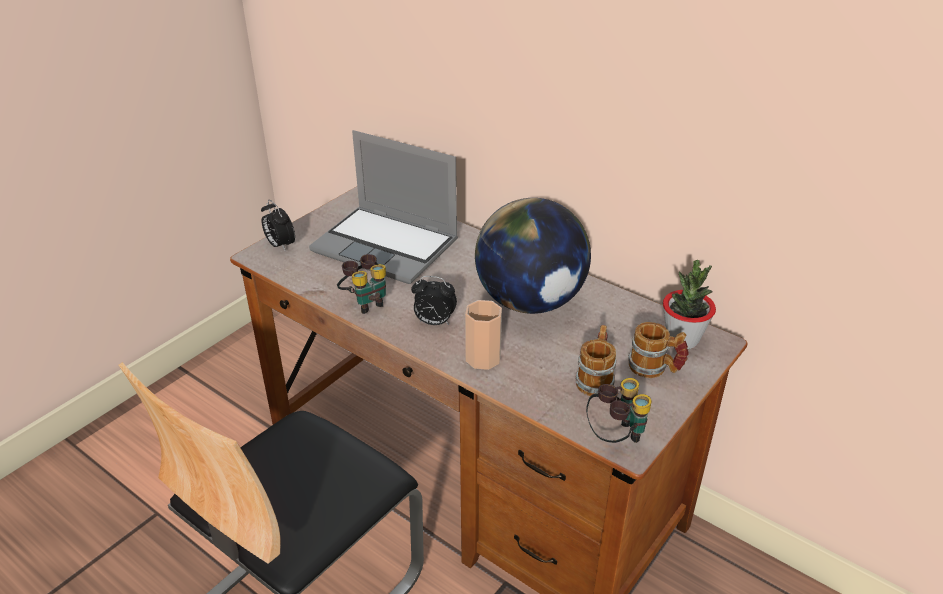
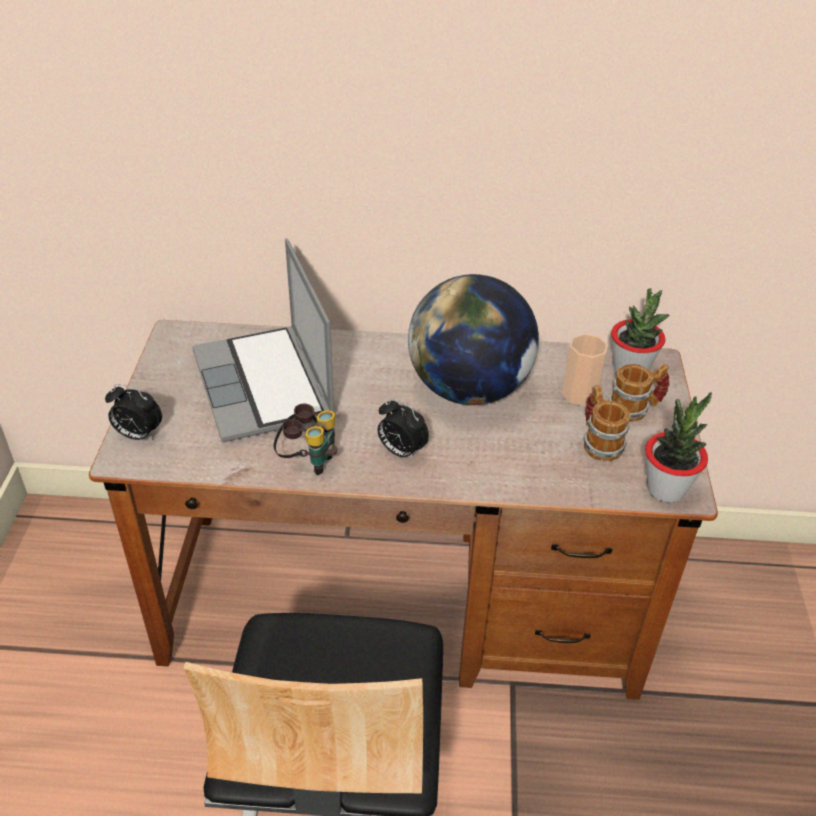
camera: 35 degrees left, 5 degrees up
(388, 246) = (265, 386): laptop -> laptop turned 75 degrees clockwise
(434, 322) = (401, 451): alarm clock -> alarm clock turned 60 degrees clockwise
(483, 358) = (484, 468): cup -> cup (579, 394)
(615, 436) = (666, 489): binoculars -> potted plant

